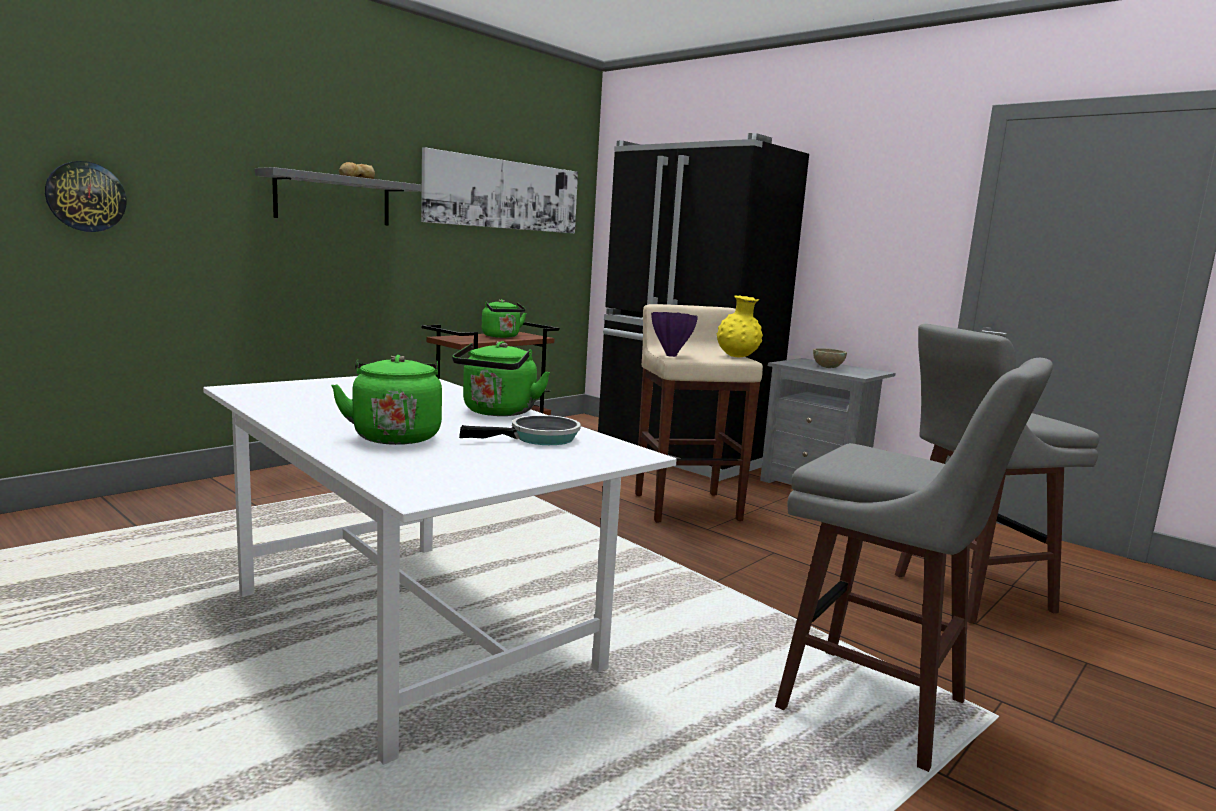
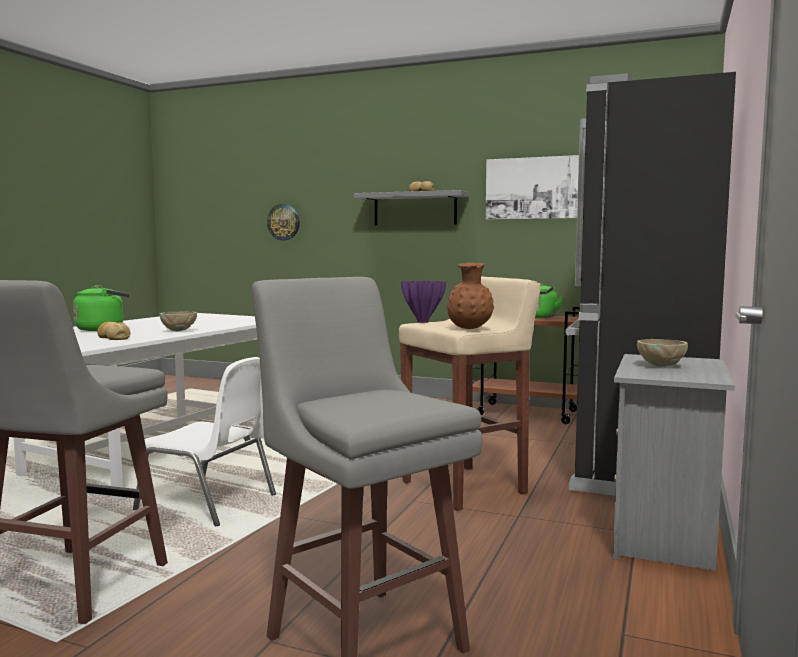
camera: 70 degrees right, 5 degrees down
(498, 412) = (178, 331): green kettle -> beige bowl
(539, 438) = (114, 338): frying pan -> bread
(654, 613) = (209, 502): none -> white chair
(737, 357) = (469, 329): yellow vase -> brown vase

